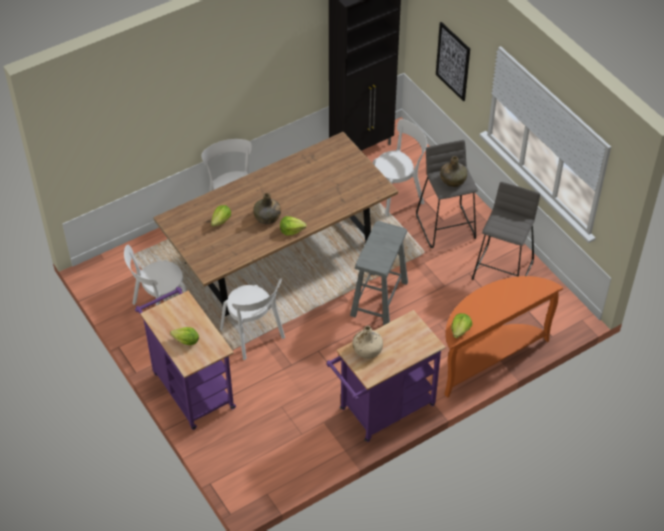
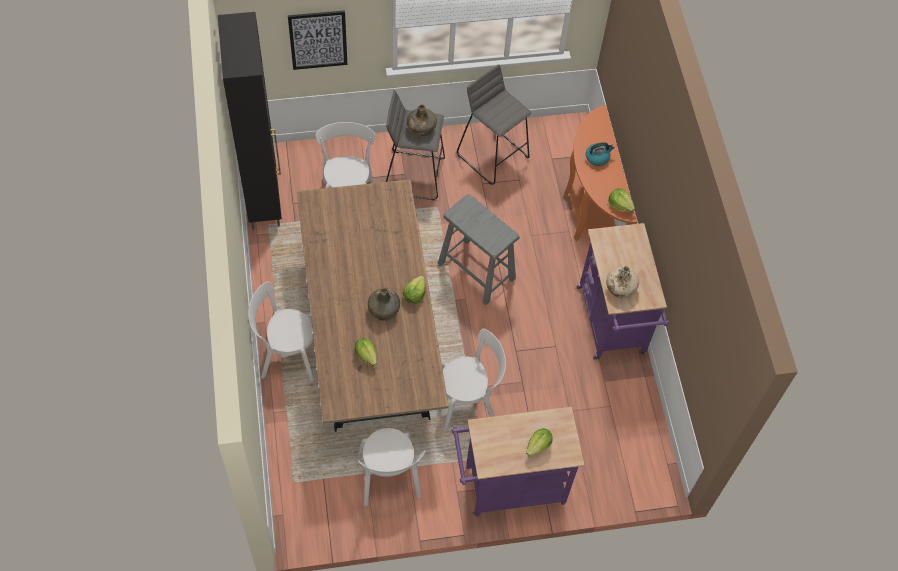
camera: 70 degrees left, 10 degrees up
(500, 299) = (597, 157): none -> kettle

